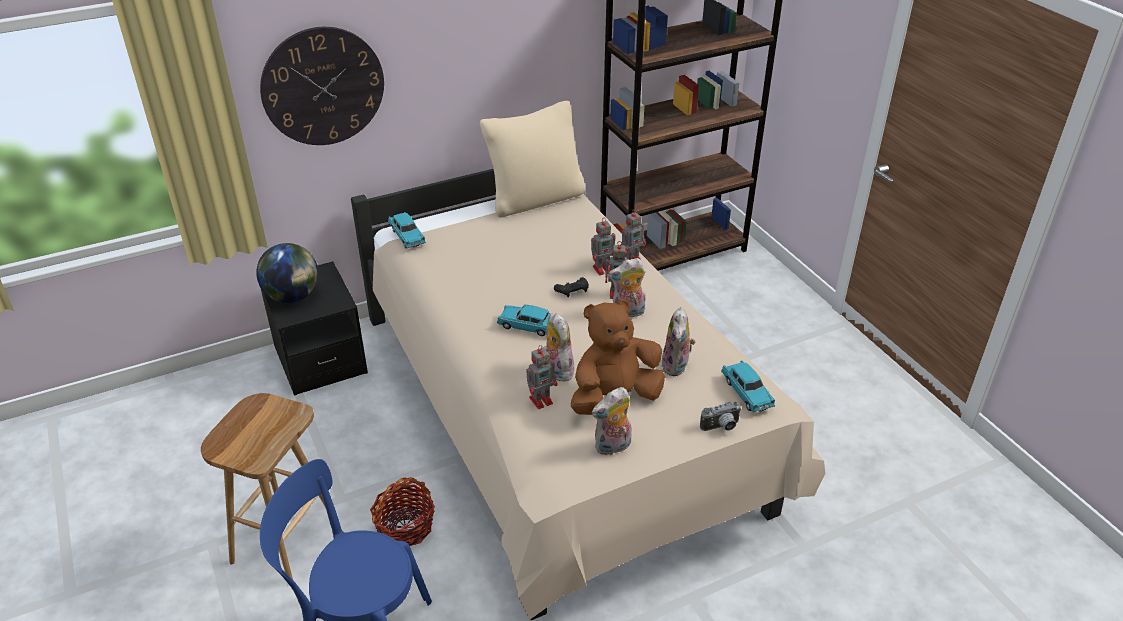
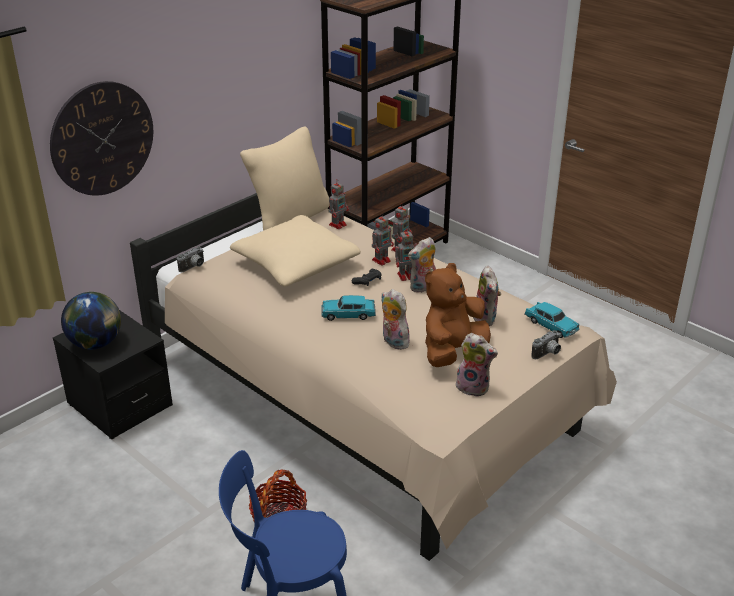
camera: 20 degrees left, 5 degrees down
(284, 539) = (173, 559): brown stool -> none
(407, 236) = (194, 267): turquoise toy car -> camera
(509, 255) = (295, 264): none -> beige pillow
(542, 400) = (395, 366): toy robot -> toy robot (338, 224)
(612, 447) = (474, 387): plush toy -> plush toy turned 105 degrees counterclockwise

